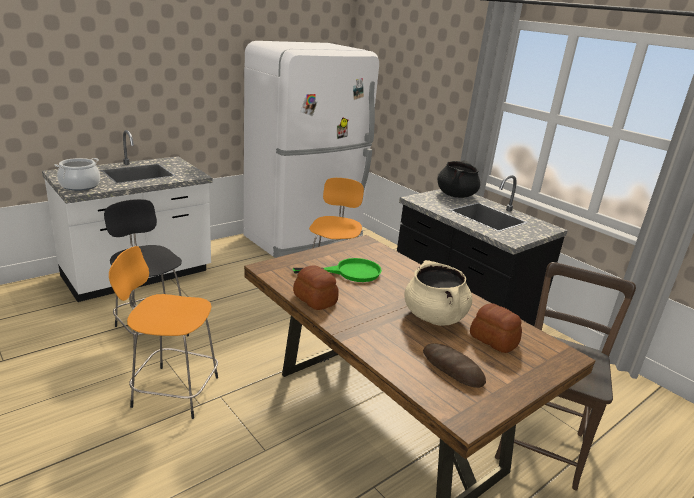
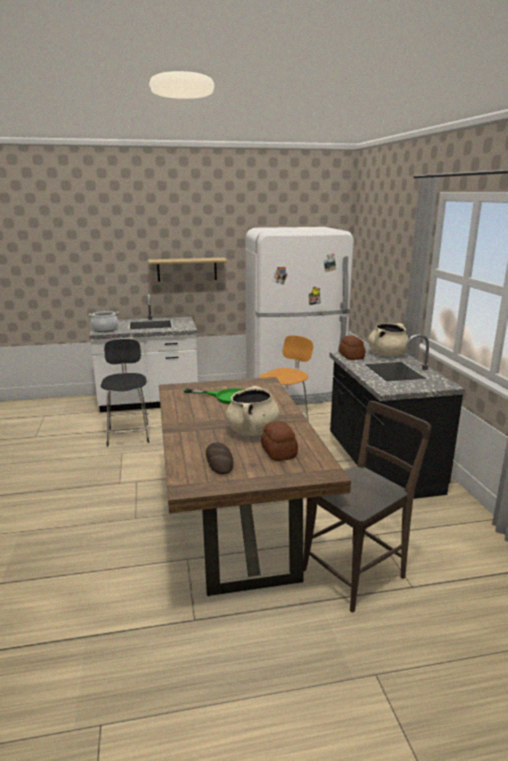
camera: 30 degrees right, 5 degrees down
(171, 94) = (187, 269): none -> shelf
(173, 391) = (110, 472): orange stool -> none
(315, 299) = (179, 408): bread -> bread (351, 356)
(456, 195) = (387, 354): black cooking pot -> beige cooking pot

